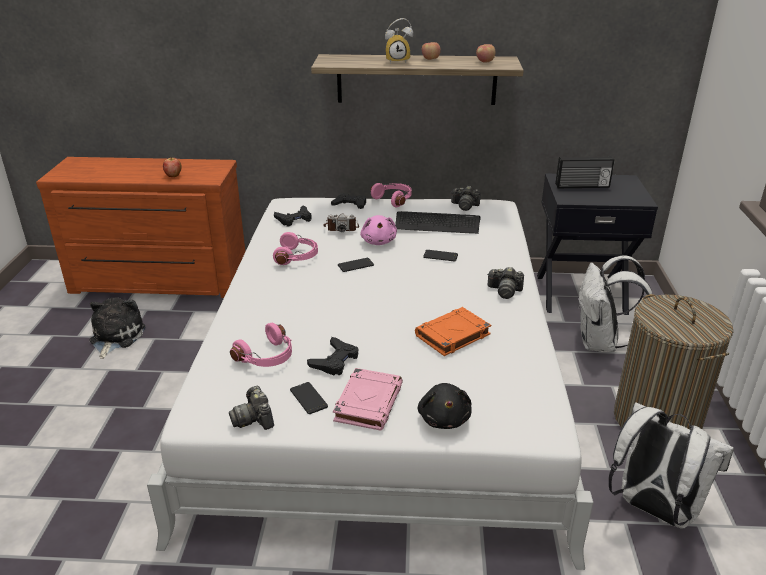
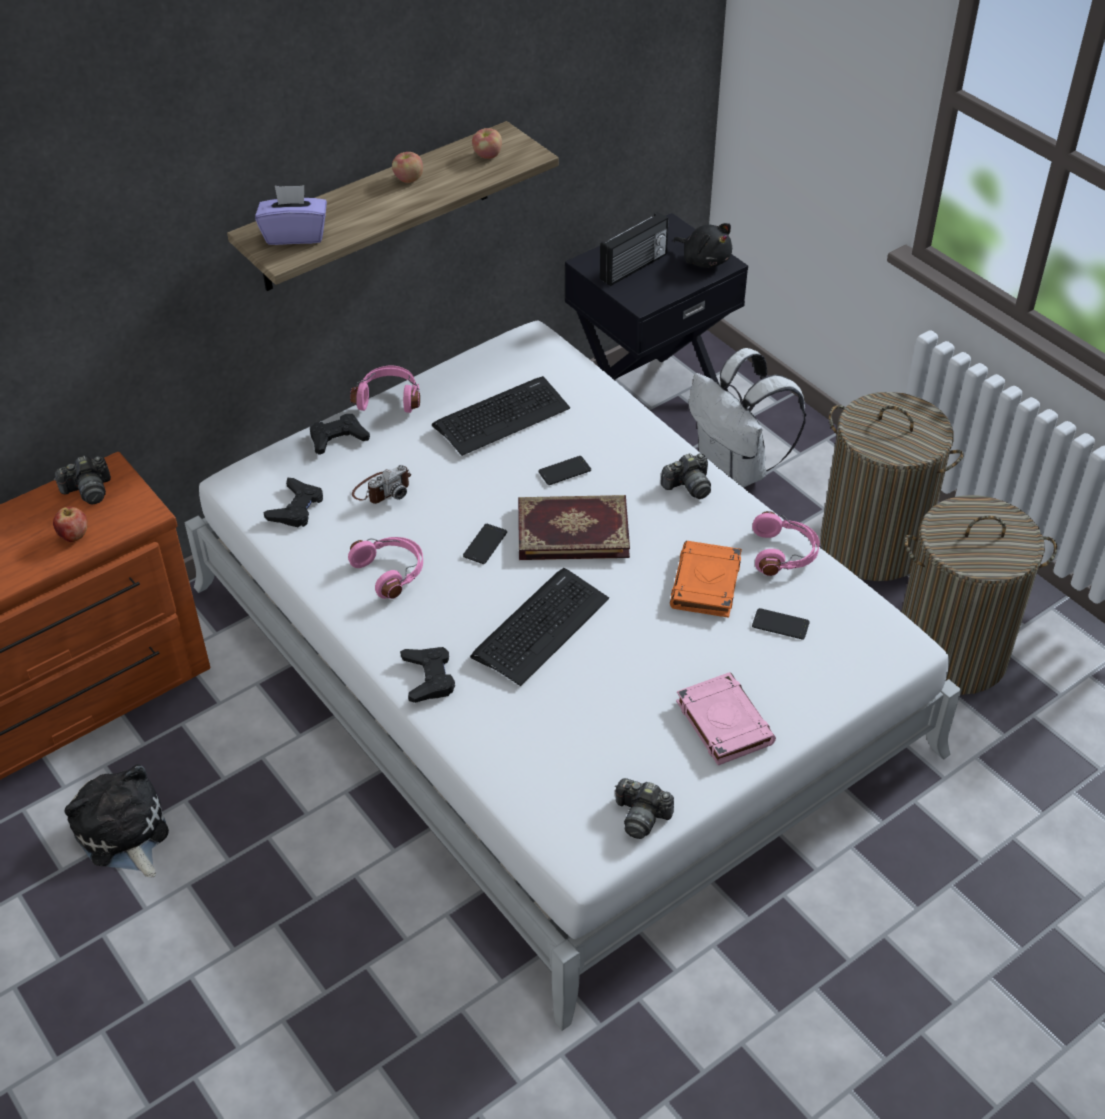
camera: 40 degrees left, 15 degrees up
(267, 357) = (556, 737): pink headphones -> pink headphones (784, 554)
(308, 398) = (662, 757): phone -> phone (780, 624)
(331, 308) = (540, 627): none -> keyboard
(335, 361) = (632, 695): black game controller -> black game controller (428, 678)
(345, 60) = (295, 235): none -> purple tissue box
(378, 241) = (461, 487): pink plush toy -> none
(398, 61) = (373, 205): alarm clock -> none
(409, 279) = (573, 529): none -> book
(444, 418) = (808, 692): black plush toy -> black plush toy (704, 260)
(465, 206) = (498, 364): camera -> camera (88, 490)
(652, 509) = (950, 653): white backpack -> laundry basket

